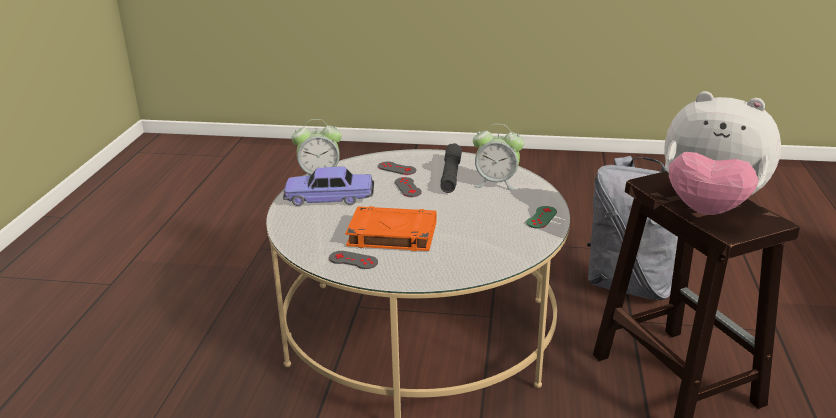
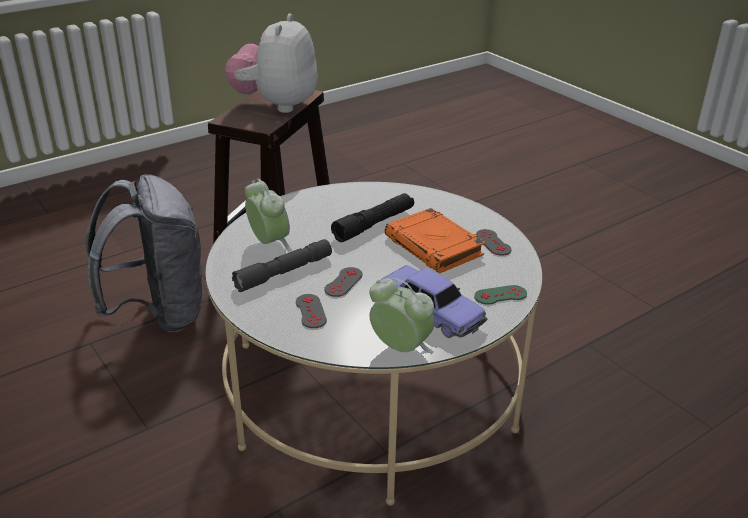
camera: 135 degrees left, 5 degrees up
(461, 227) = (374, 224): none -> black flashlight
(541, 217) = (307, 201): green game controller -> green game controller (500, 295)
(709, 208) = (276, 105): plush toy -> plush toy turned 150 degrees counterclockwise

